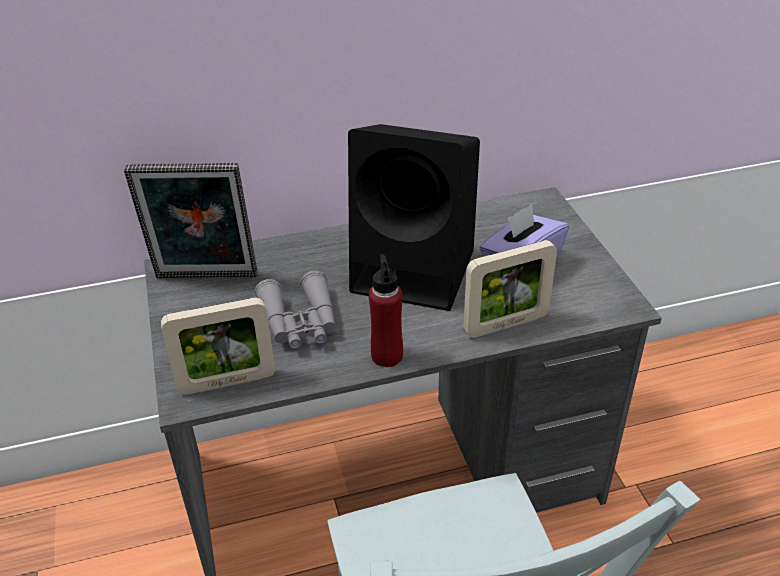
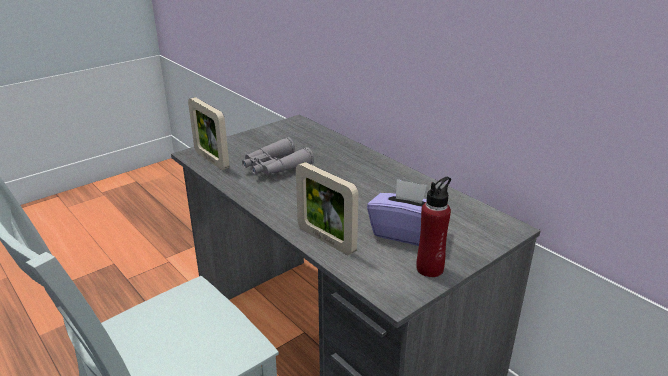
camera: 65 degrees right, 10 degrees down
(205, 279) = (295, 132): picture frame -> none
(387, 356) = (262, 201): red bottle -> red bottle (430, 268)
(417, 271) = (359, 192): black speaker -> none

